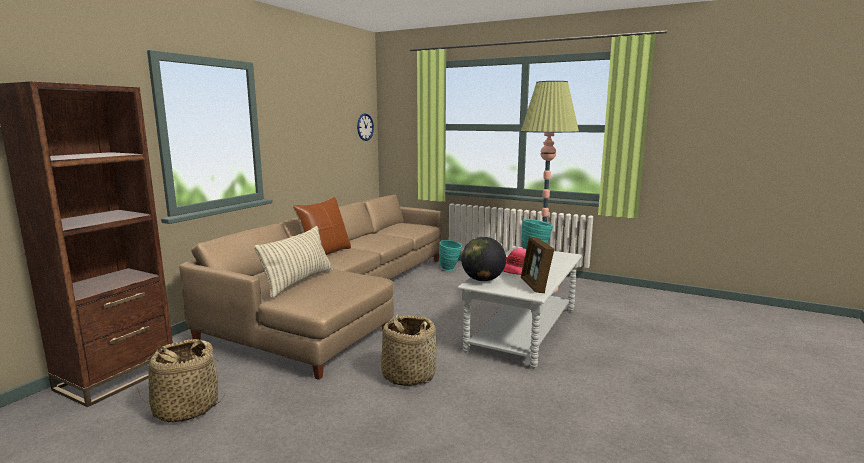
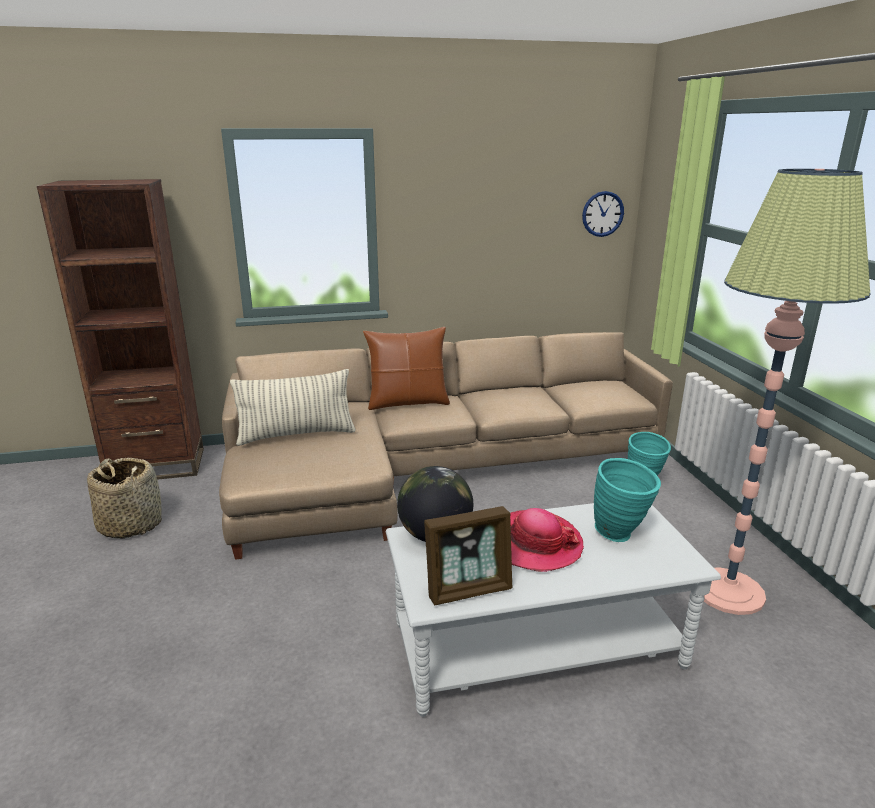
camera: 50 degrees right, 10 degrees up
(408, 375) = (297, 611): basket -> none
(535, 286) = (468, 589): picture frame -> picture frame turned 150 degrees counterclockwise

